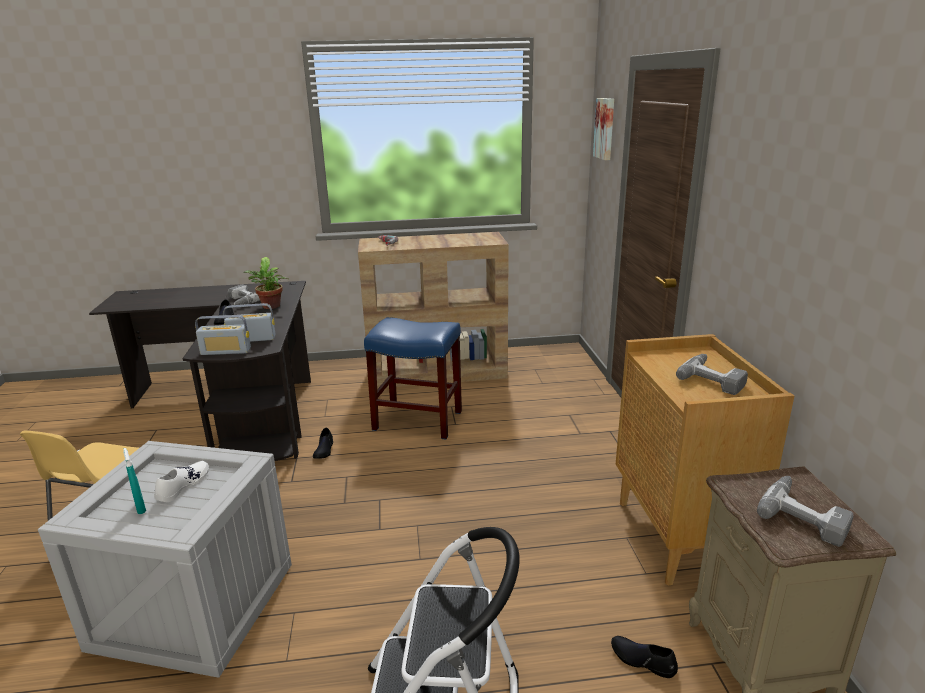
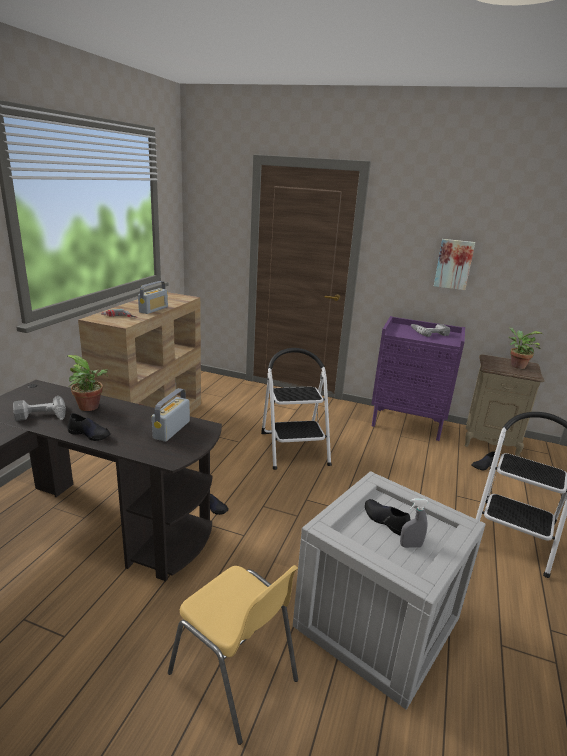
camera: 65 degrees left, 0 degrees up
(140, 508) = (410, 545): turquoise spray bottle -> grey spray bottle
(183, 485) = (386, 521): white shoe -> black shoe
(226, 351) = (187, 446): radio -> radio (153, 309)
(416, 421) = (216, 454): blue stool -> none
(482, 459) = (294, 447): none -> step ladder
(605, 128) = (215, 203): picture -> picture (453, 264)
(678, 537) = (407, 424): brown cabinet -> purple cabinet
(805, 515) = (516, 366): power drill -> potted plant

